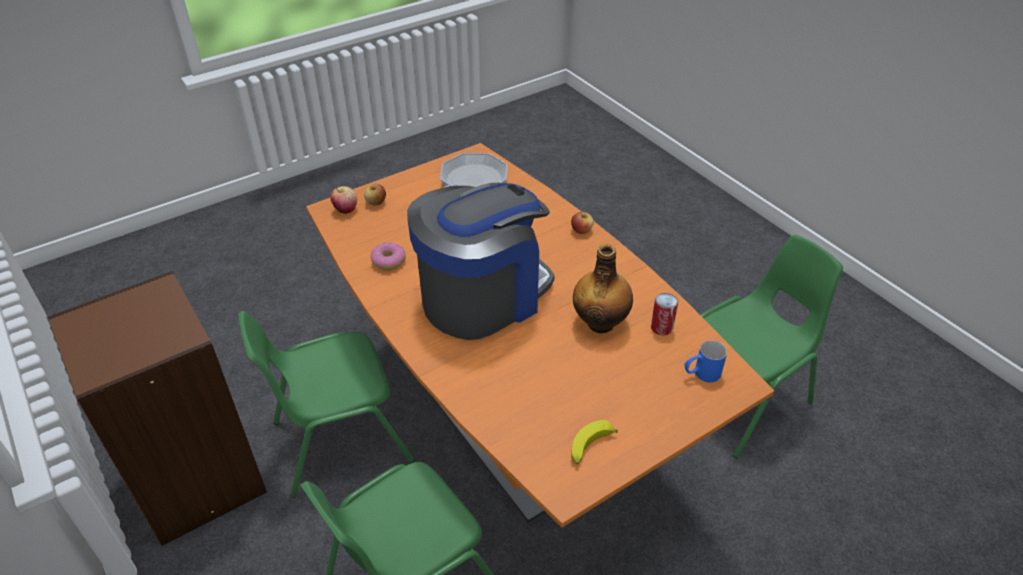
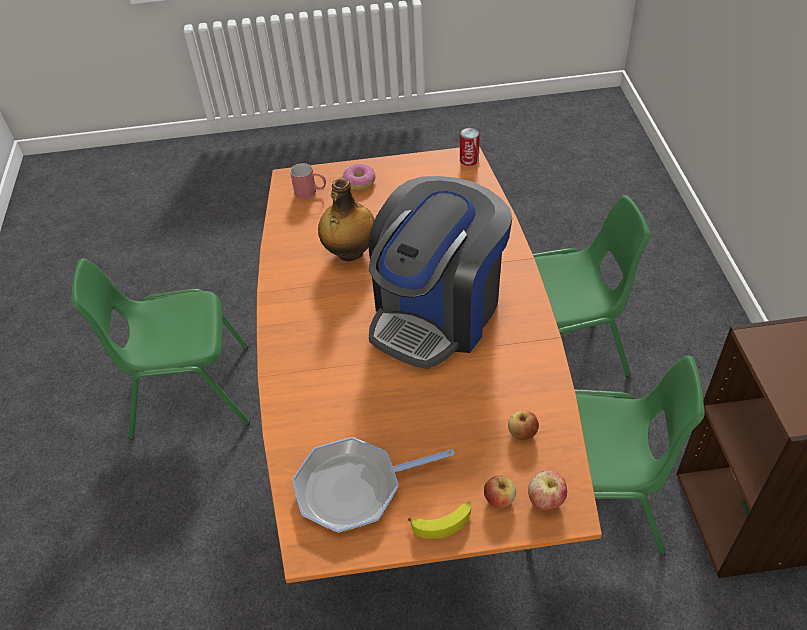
camera: 150 degrees left, 5 degrees up
(388, 261) = (517, 391): donut -> donut (359, 182)
(483, 296) = (437, 312): coffee machine -> coffee machine turned 45 degrees counterclockwise
(581, 230) = (282, 355): apple -> apple (522, 433)
(590, 447) = (431, 174): banana -> banana (443, 522)
(661, 327) = (304, 233): can -> can (469, 160)
(701, 374) = (311, 192): blue mug -> red mug

